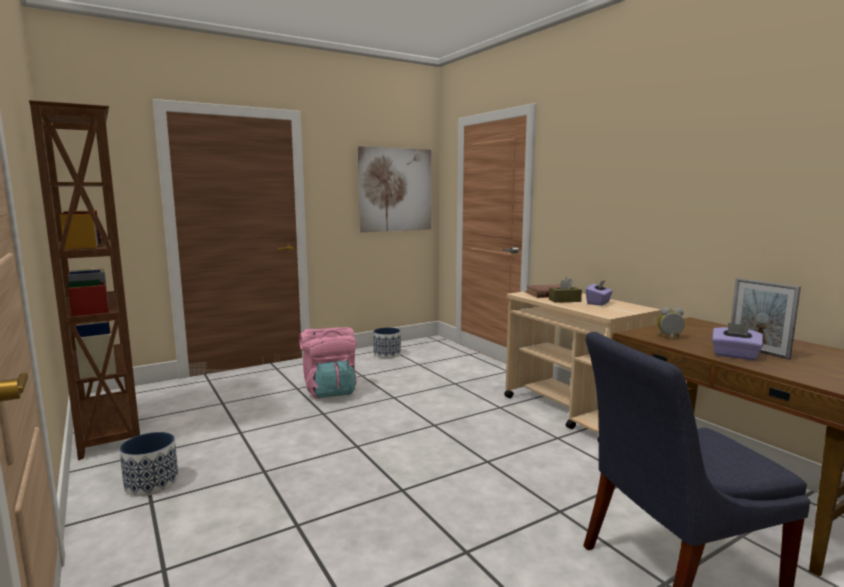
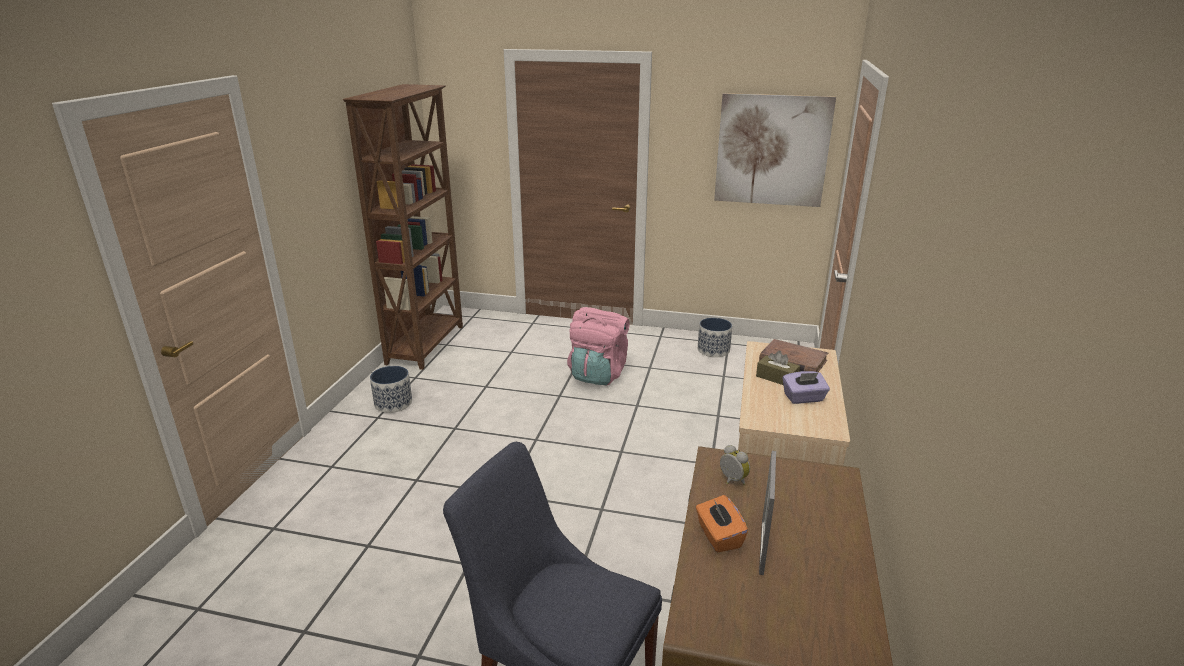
camera: 45 degrees right, 15 degrees up
(735, 355) = (718, 536): purple tissue box -> orange tissue box

